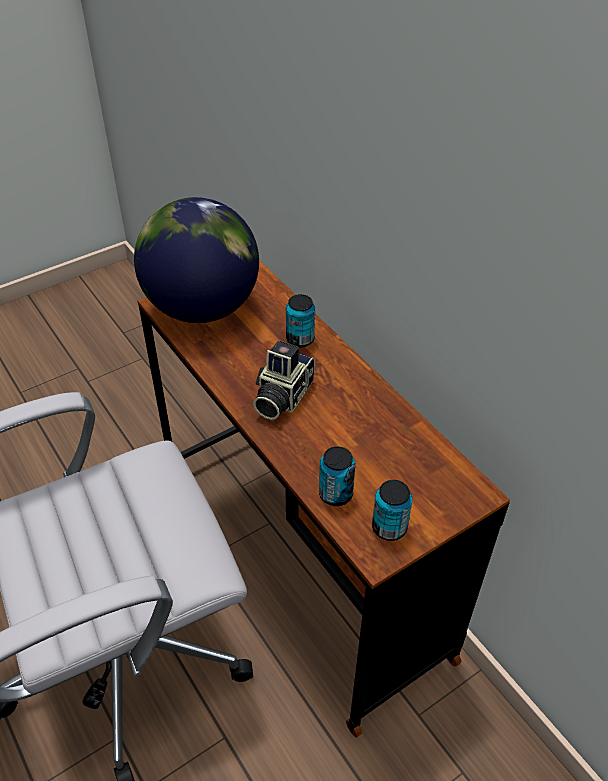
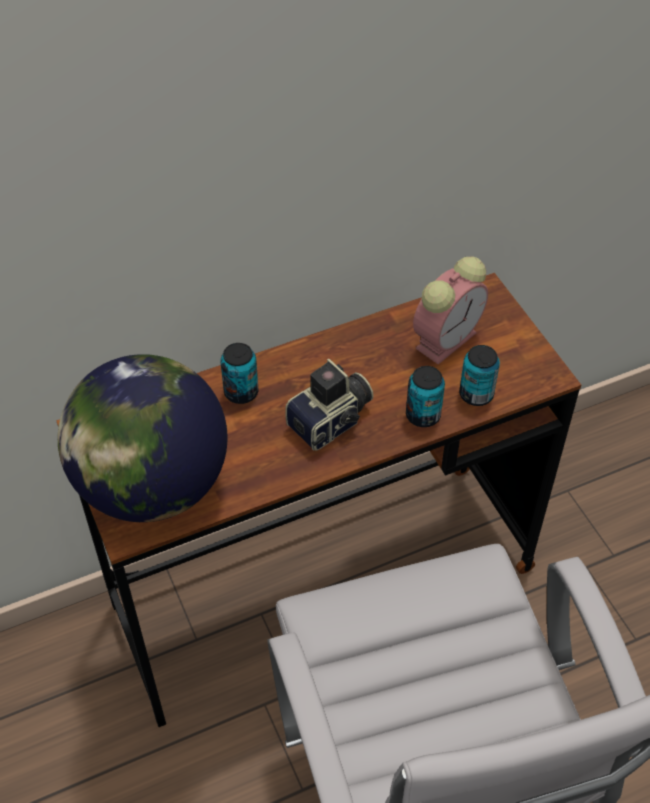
camera: 80 degrees left, 5 degrees up
(281, 396) = (332, 422): camera -> camera turned 75 degrees counterclockwise
(389, 527) = (519, 361): can -> can (423, 415)
(401, 466) = (447, 338): none -> alarm clock

